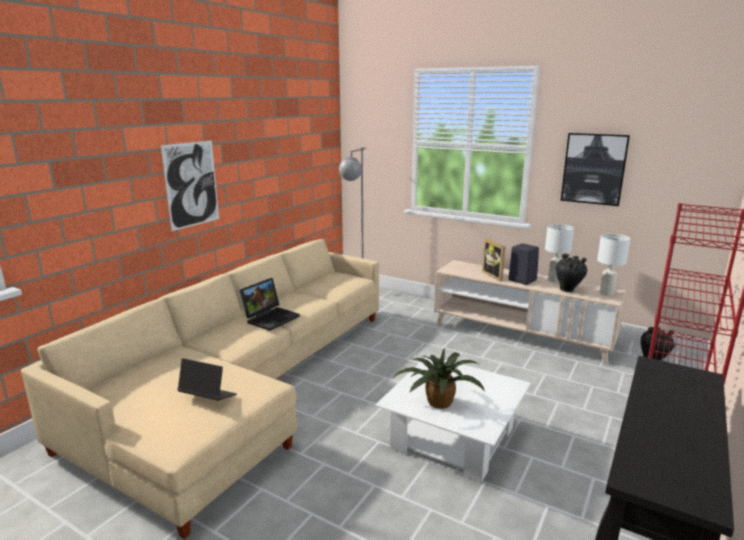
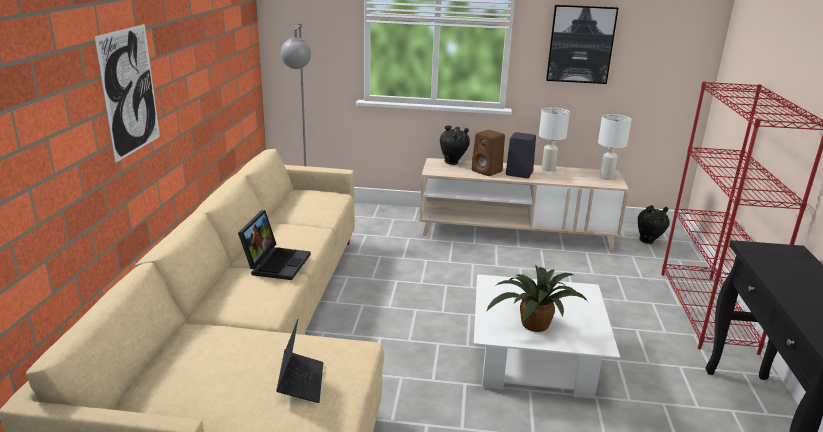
camera: 25 degrees left, 5 degrees up
(208, 397) = (301, 382): laptop -> laptop turned 90 degrees clockwise
(495, 275) = (487, 171): picture frame -> brown speaker
(568, 290) = (571, 179): black vase -> black vase (453, 163)

